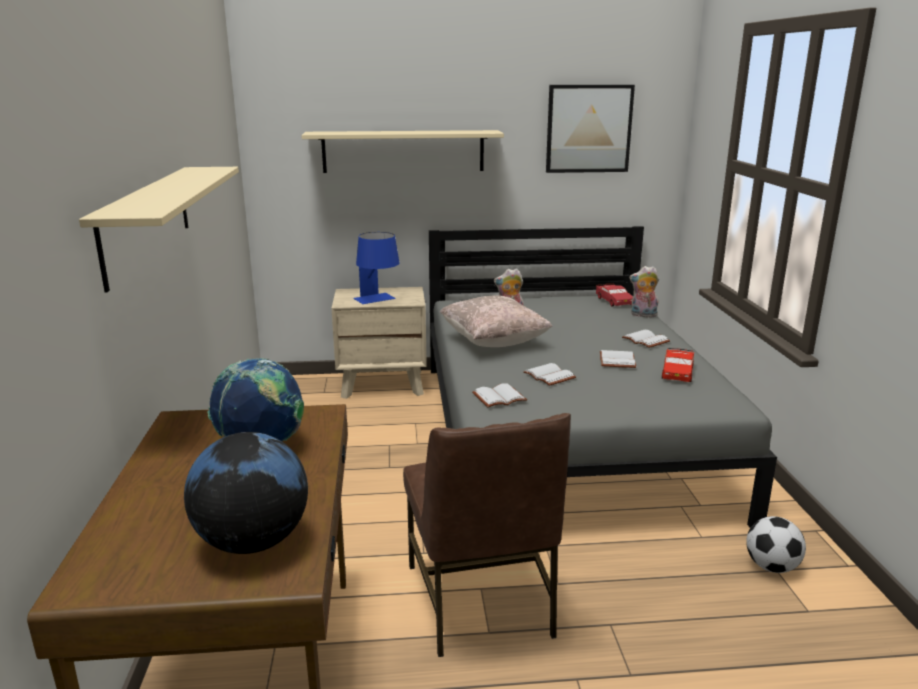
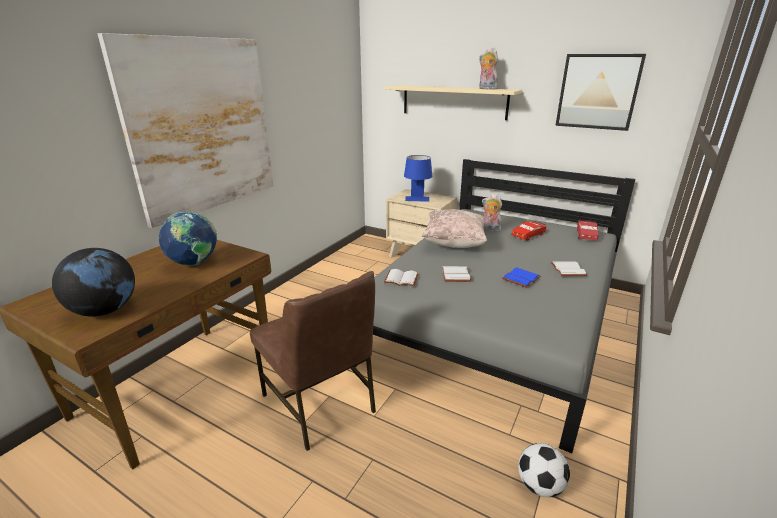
camera: 35 degrees right, 5 degrees up
(147, 221) = (203, 127): beige shelf -> picture
(481, 601) = (320, 403): brown chair -> brown chair turned 60 degrees counterclockwise
(616, 360) = (520, 278): white book -> blue book
(643, 315) = (596, 251): plush toy -> plush toy (486, 89)
(677, 372) = (557, 301): red toy car -> red toy car (528, 235)

